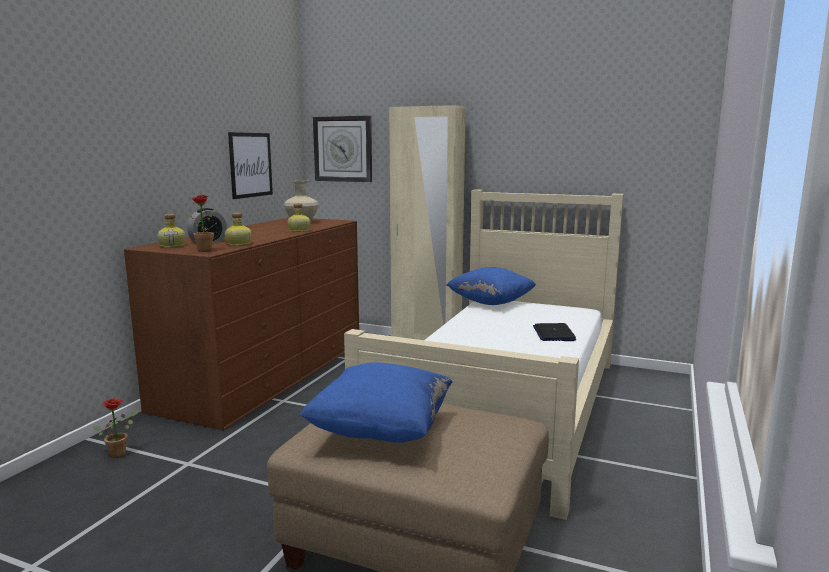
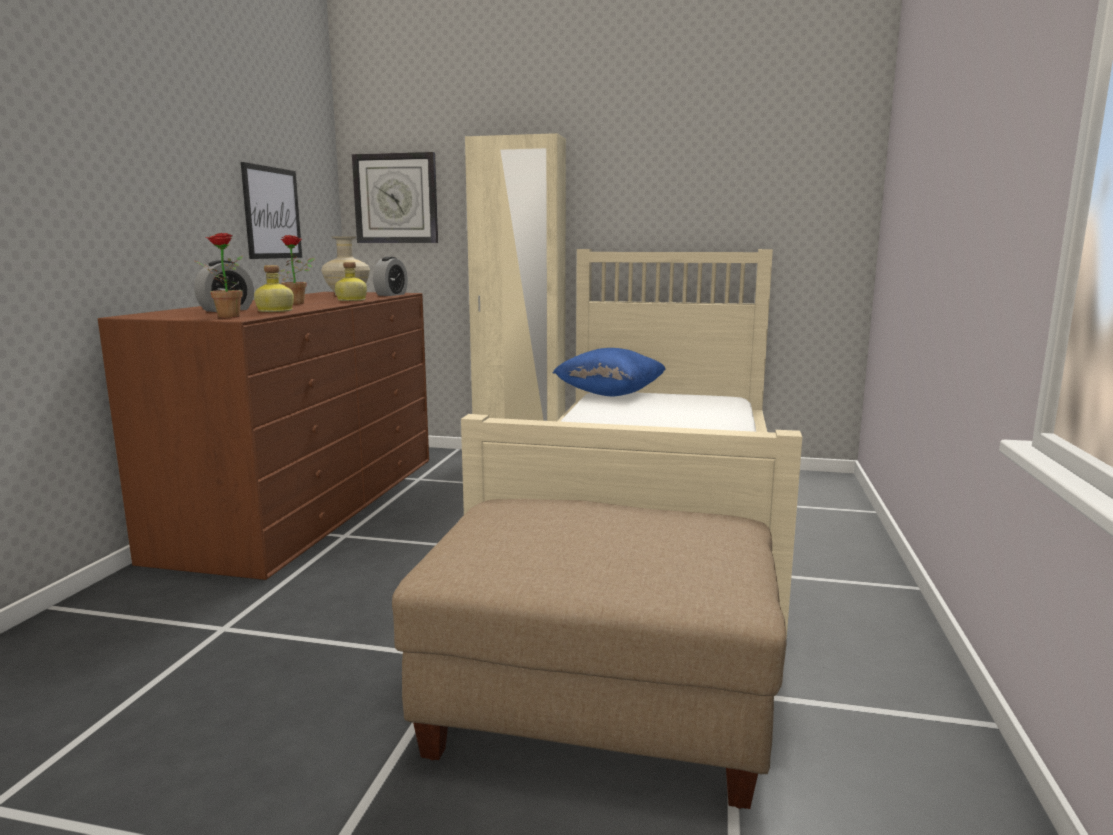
camera: 10 degrees left, 0 degrees up
(120, 452) = (110, 622): potted plant -> potted plant (297, 303)
(173, 245) = (175, 314): bottle -> none
(332, 223) = (391, 295): none -> alarm clock
(381, 431) = (555, 543): blue pillow -> none
(553, 333) = (710, 422): laptop -> none

